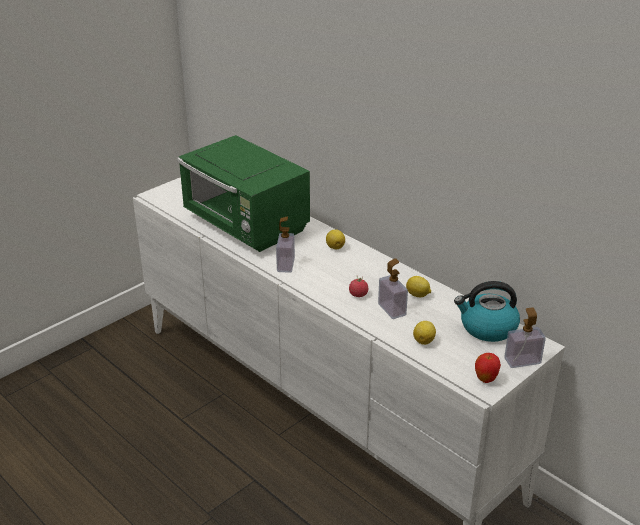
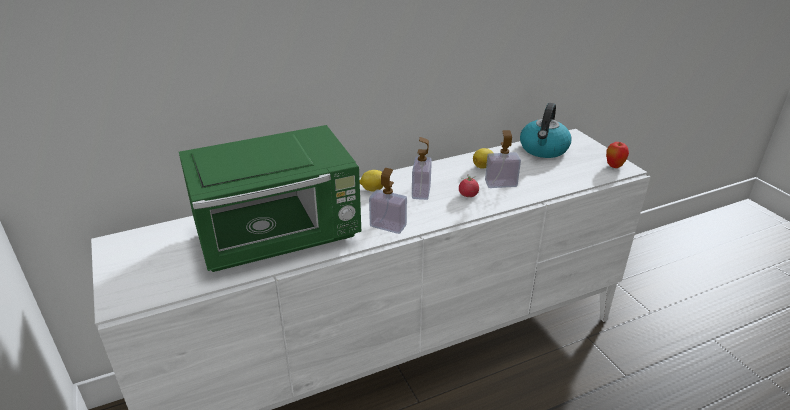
camera: 70 degrees left, 0 degrees up
(424, 340) = (554, 179): lemon -> none
(522, 361) = (591, 147): soap dispenser -> soap dispenser (421, 191)

